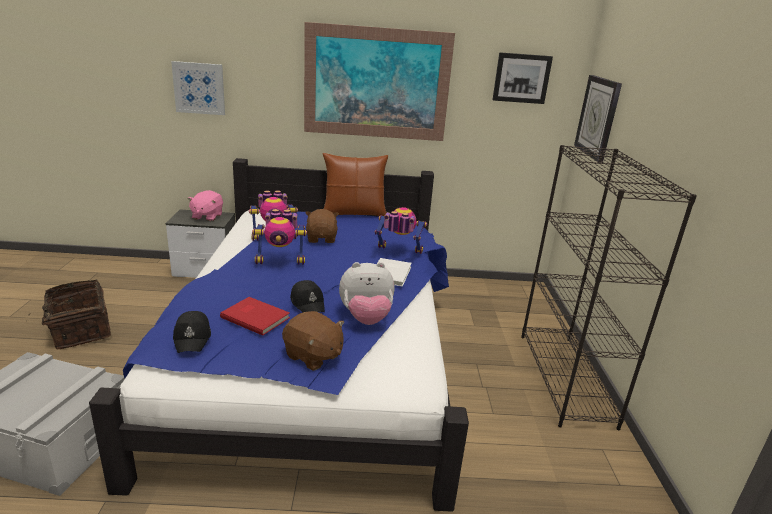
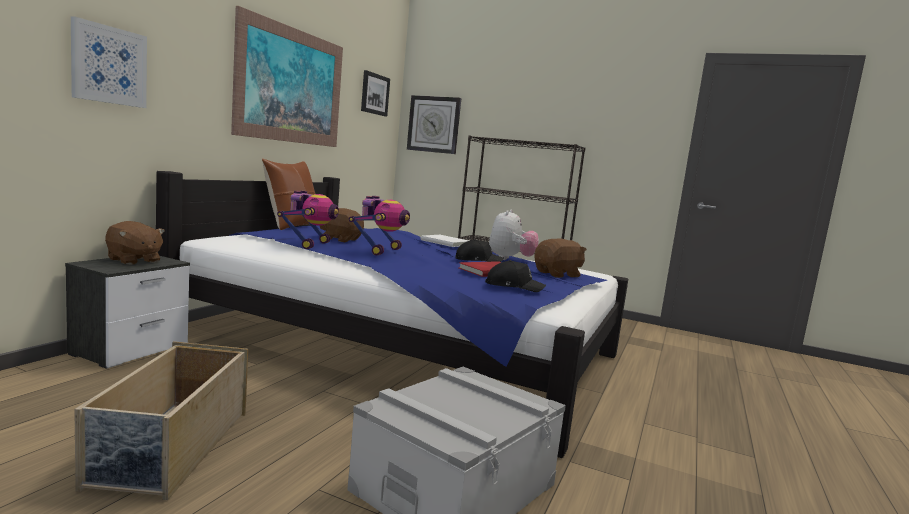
camera: 65 degrees left, 15 degrees down
(79, 330) = (171, 448): basket -> beige storage box
(207, 216) = (133, 260): pink plush toy -> brown plush toy
(398, 252) = (407, 235): toy robot -> none

